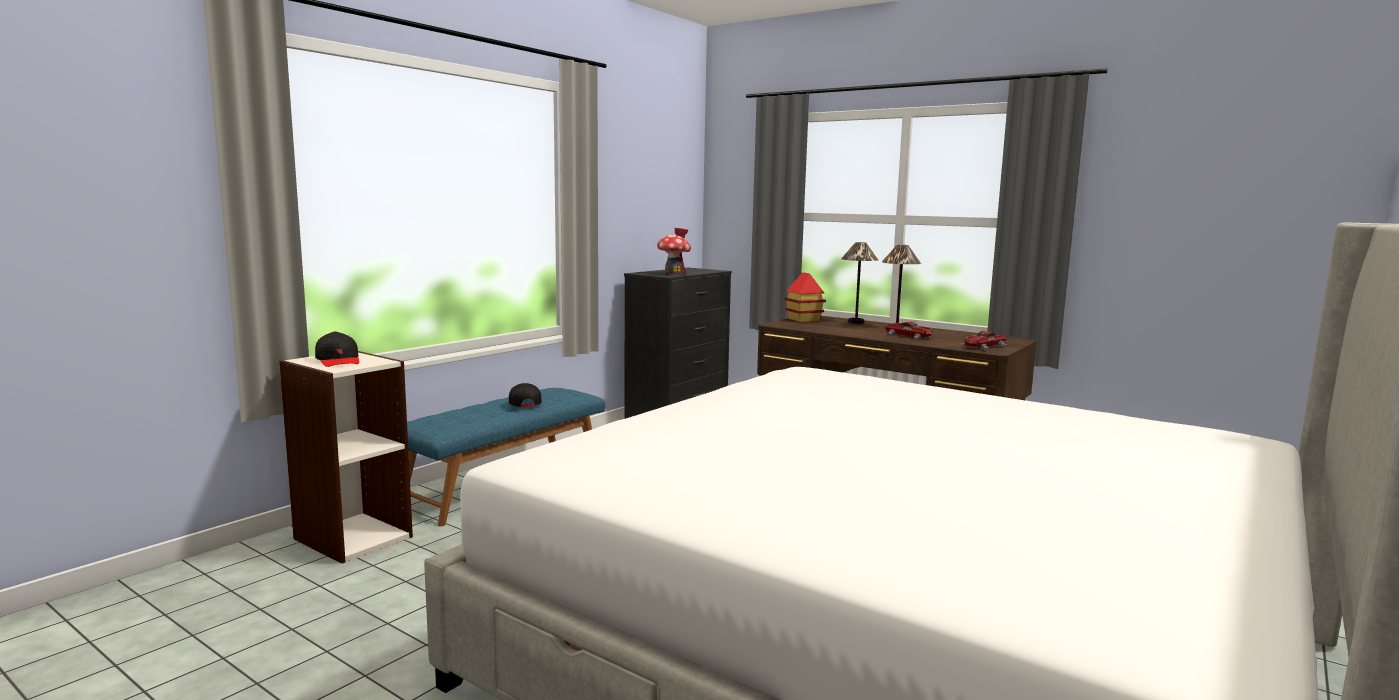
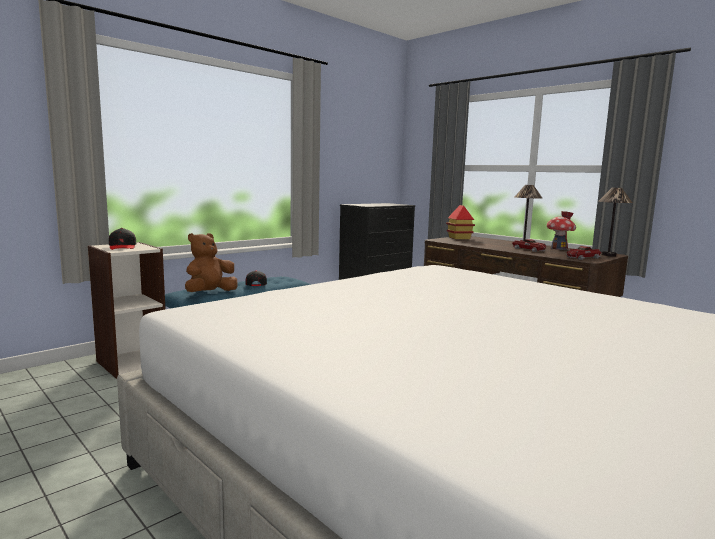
camera: 10 degrees right, 0 degrees up
(464, 422) = (210, 293): none -> brown plush toy
(673, 274) = (372, 205): toy house -> toy house (558, 248)
(856, 322) = (496, 240): table lamp -> table lamp (608, 255)

